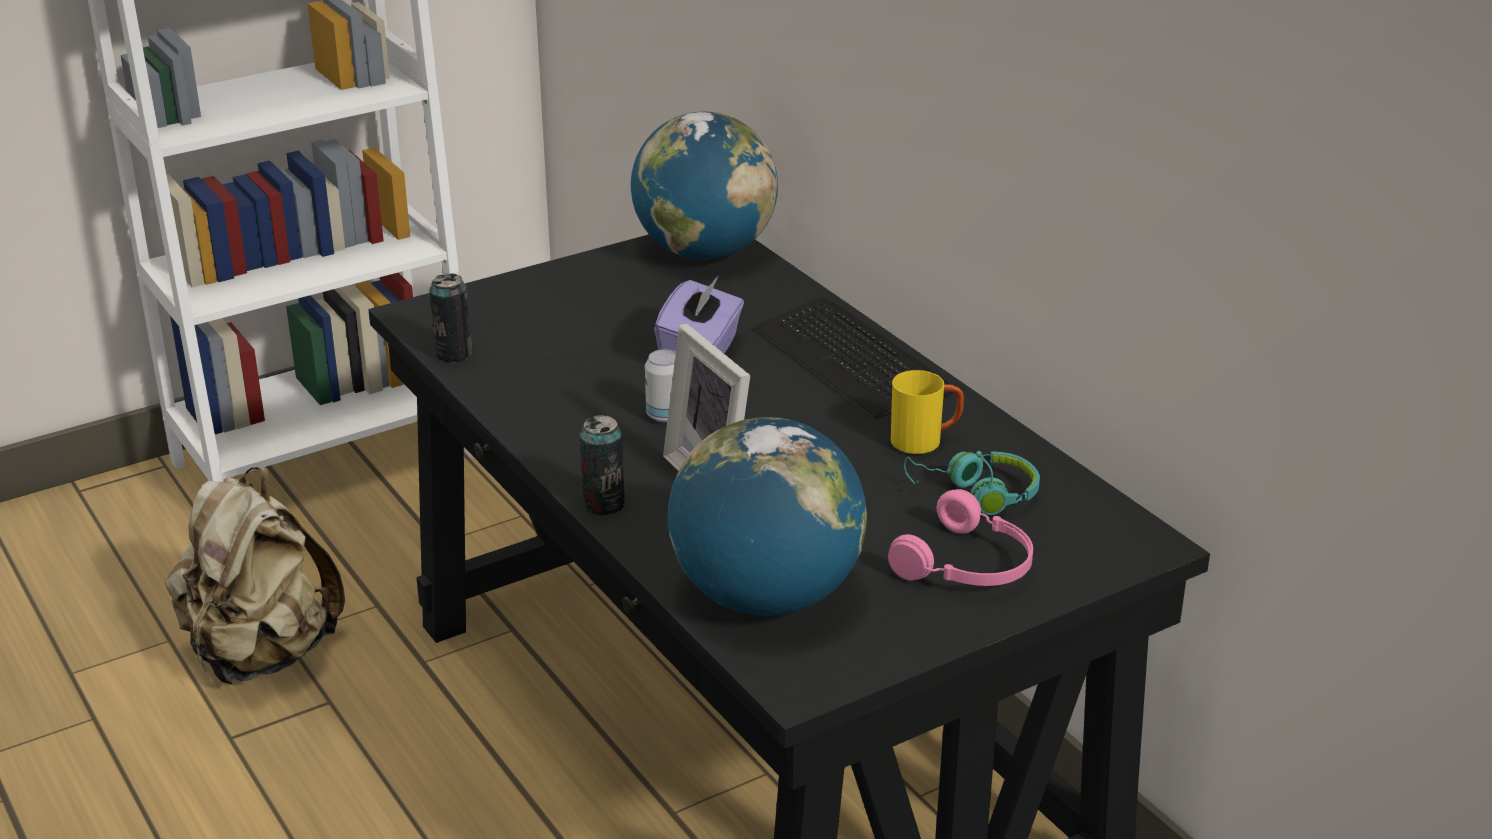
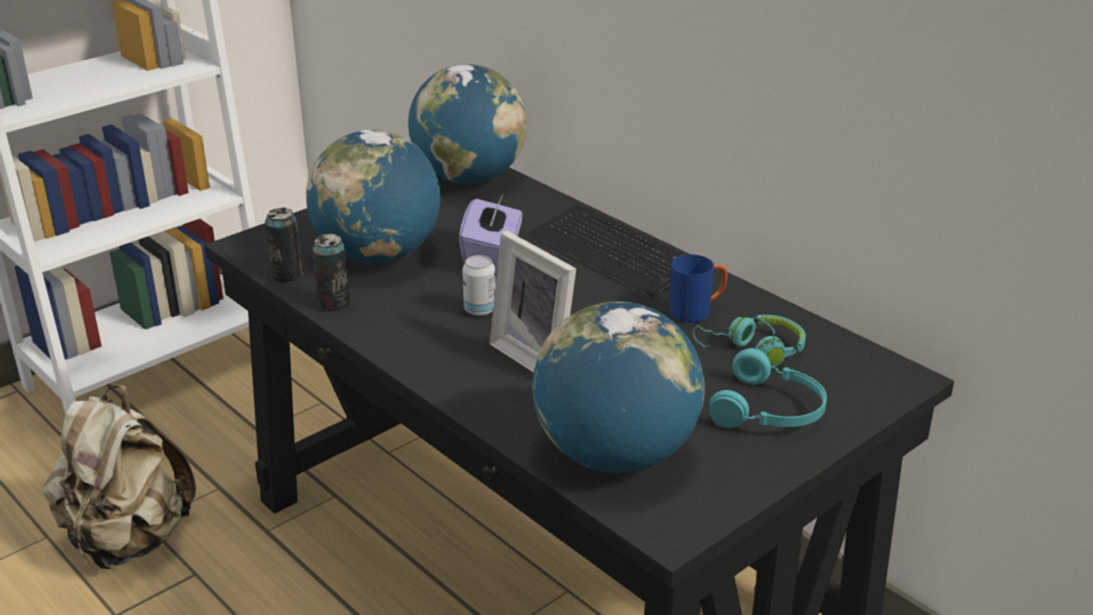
camera: 10 degrees left, 0 degrees up
(566, 339) = (378, 255): none -> globe
(603, 504) = (452, 389): can -> can (334, 303)
(925, 441) = (697, 311): yellow mug -> blue mug
(968, 566) = (770, 411): pink headphones -> turquoise headphones

